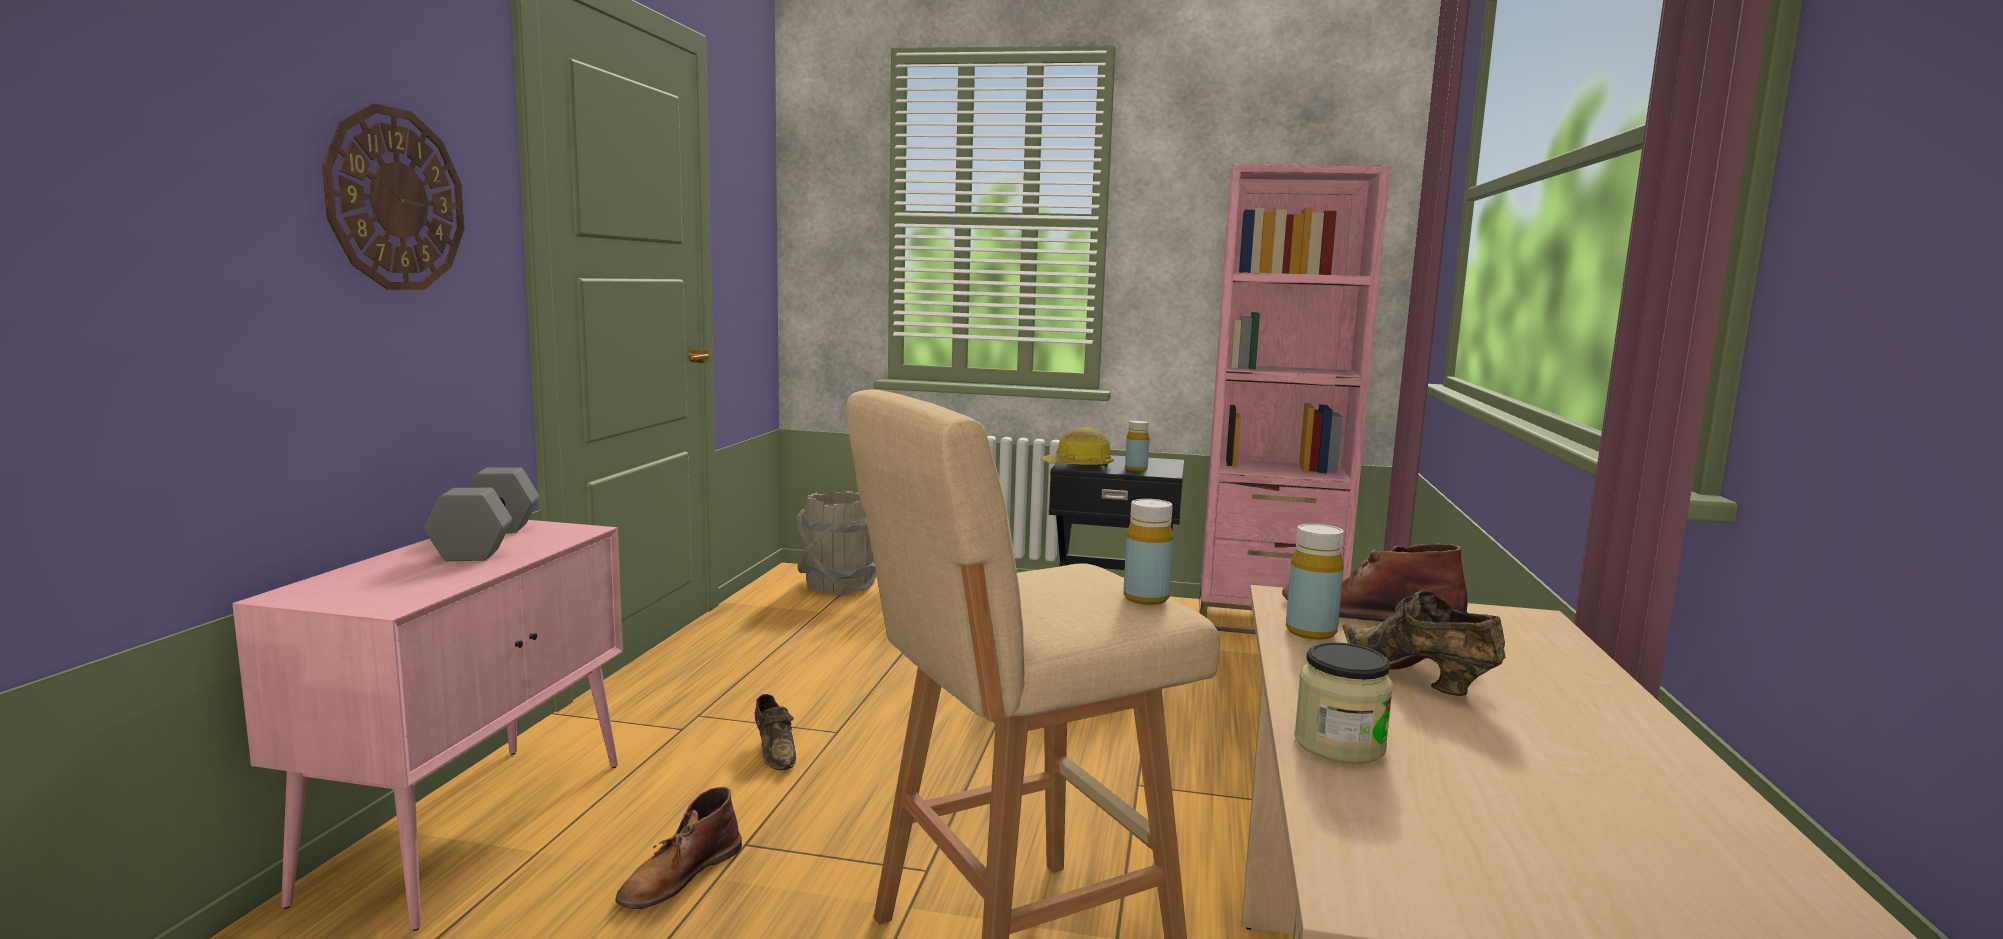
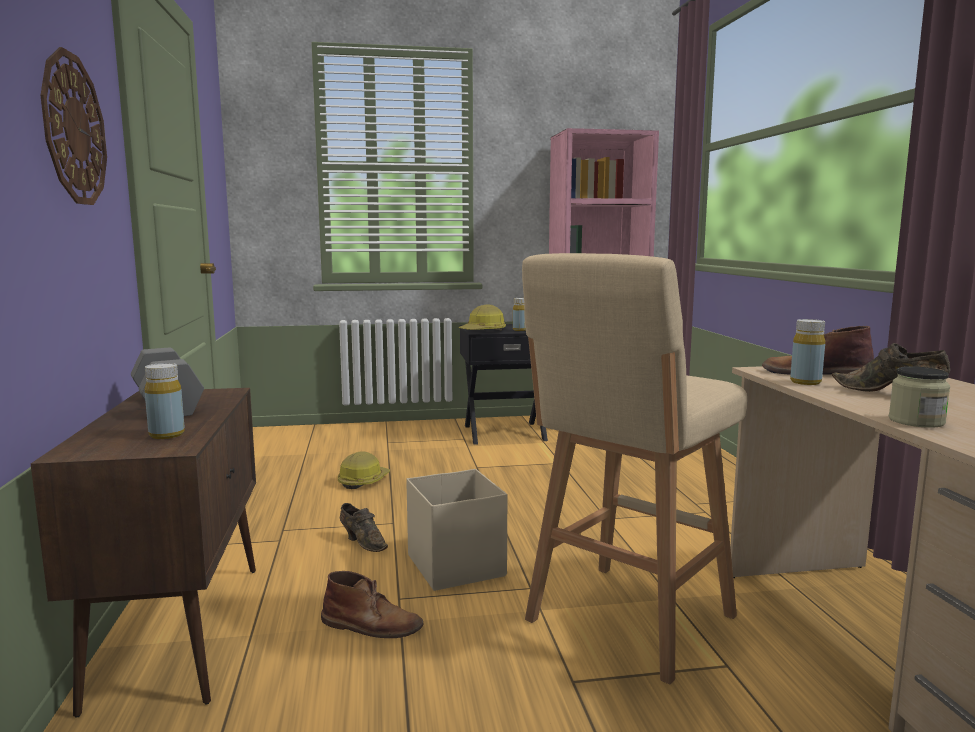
camera: 20 degrees left, 0 degrees up
(474, 826) = (181, 630): pink cabinet -> brown cabinet
(679, 874) = (372, 625): brown boot -> brown boot turned 90 degrees counterclockwise
(839, 585) = (303, 436): grey bucket -> none
(854, 663) = (363, 481): none -> hard hat
(859, 812) = (456, 565): none -> beige storage box
(1146, 598) = (698, 378): yellow bottle -> yellow bottle (167, 435)

